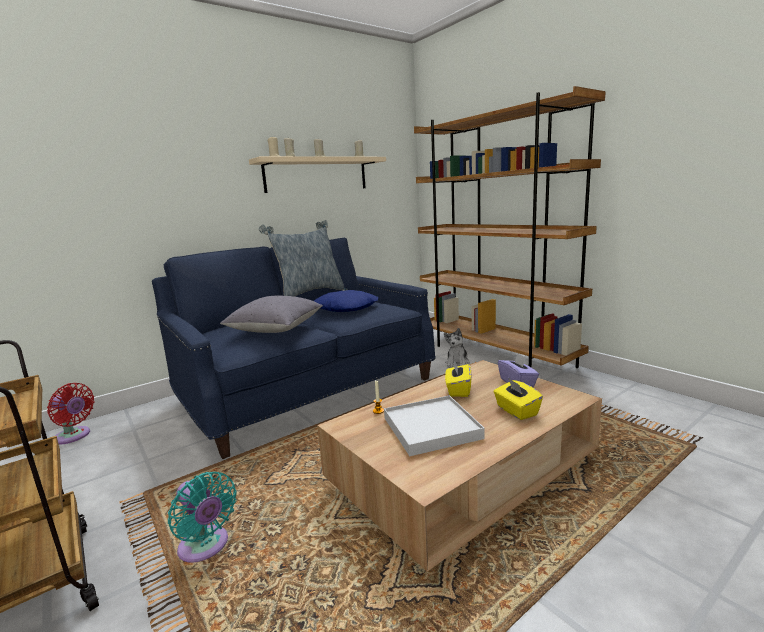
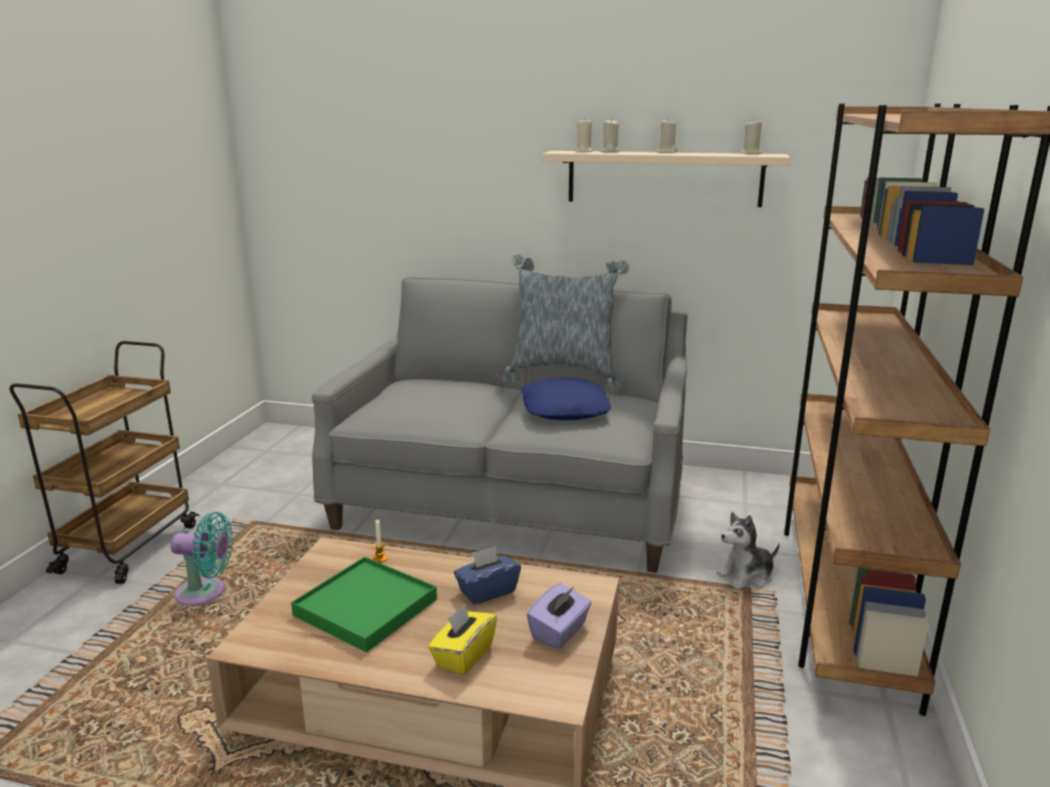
camera: 50 degrees right, 5 degrees up
(74, 436) = (303, 441): red fan -> none
(206, 548) = (206, 593): turquoise fan -> turquoise fan turned 90 degrees counterclockwise
(276, 329) = (438, 406): grey pillow -> none
(305, 389) = (514, 498): blue sofa -> grey sofa
(431, 428) = (366, 607): white tray -> green tray
(458, 390) = (487, 591): yellow tissue box -> blue tissue box

